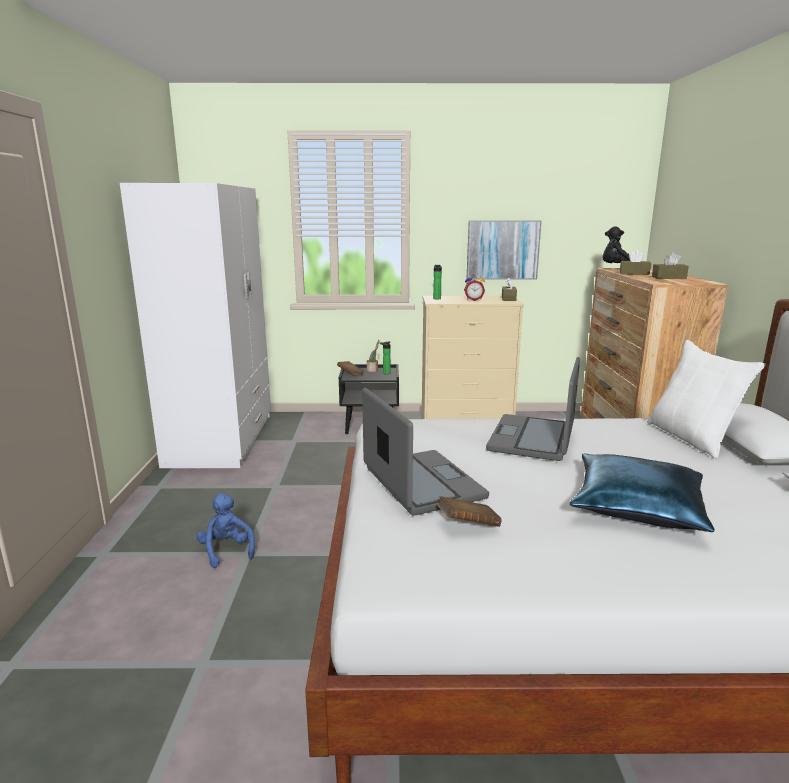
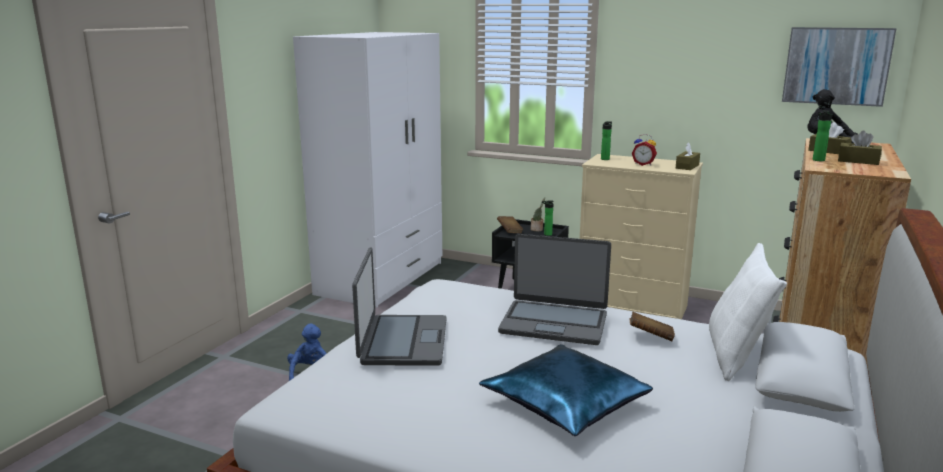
camera: 25 degrees right, 0 degrees up
(468, 525) = (395, 382): brown book -> brown book (650, 337)
(502, 250) = (701, 107): picture -> picture (836, 66)
(532, 439) = (554, 323): laptop -> laptop turned 120 degrees counterclockwise
(644, 279) = (818, 160): none -> bottle

